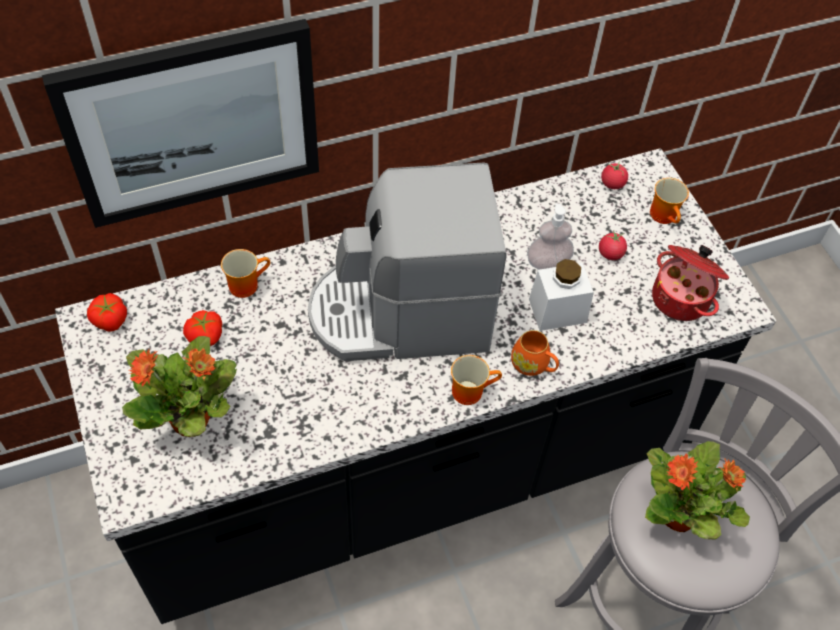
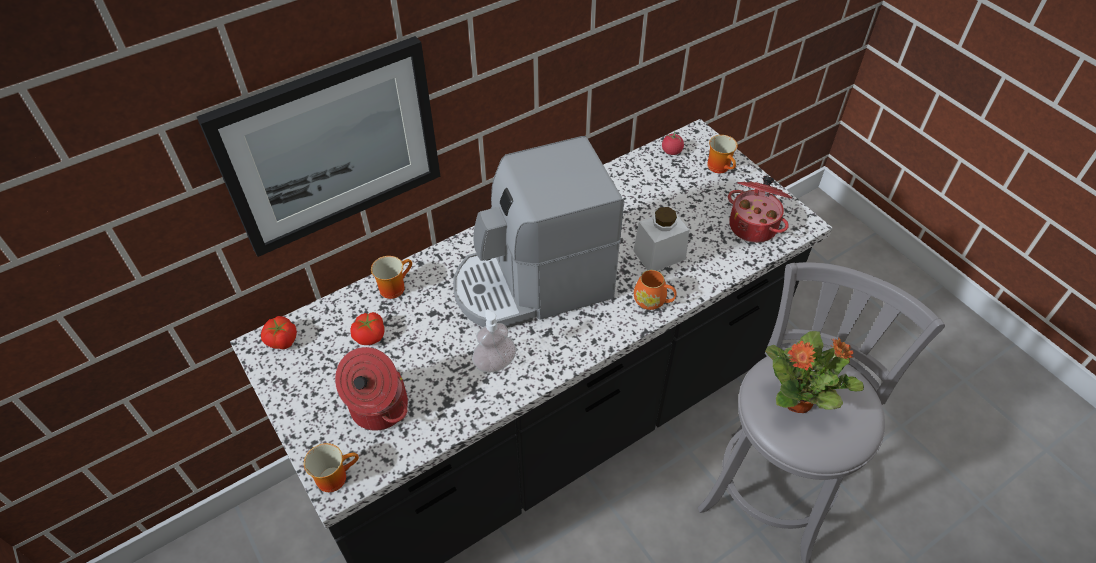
camera: 10 degrees left, 5 degrees down
(192, 421) = (378, 408): potted plant -> cooking pot
(470, 389) = (607, 331): mug -> mug (334, 475)
(548, 263) = (639, 220): soap dispenser -> soap dispenser (495, 363)
(610, 253) = (687, 203): tomato -> none

